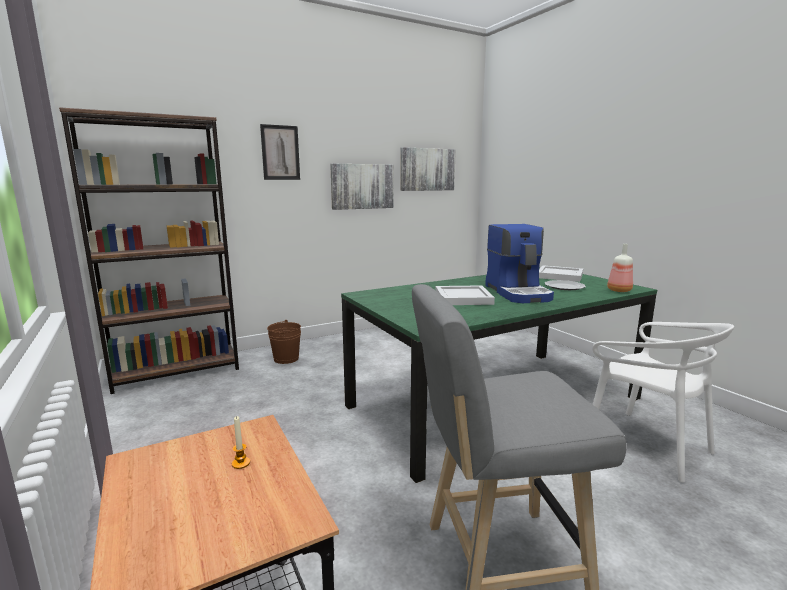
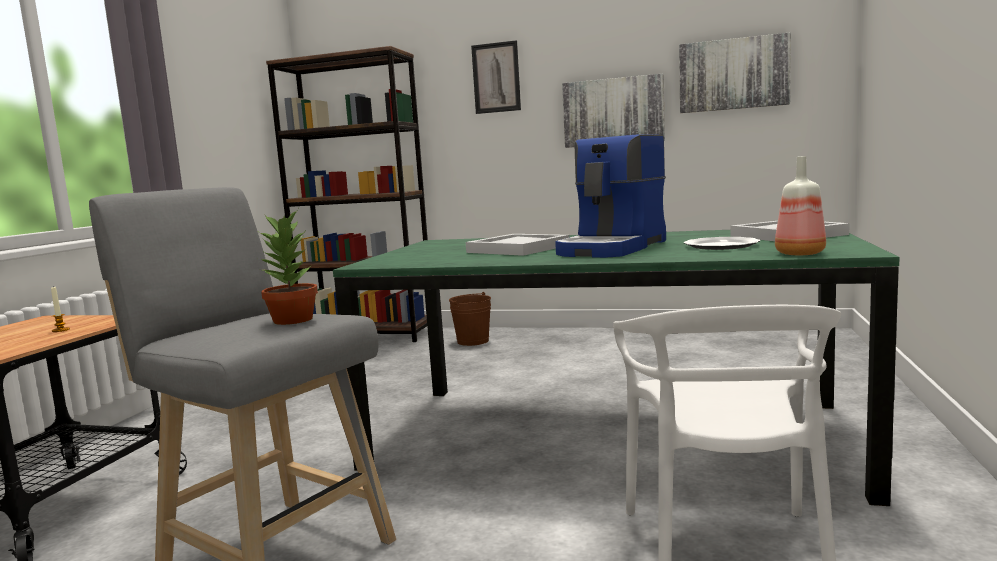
camera: 45 degrees right, 5 degrees down
(548, 387) = (294, 320): none -> potted plant

